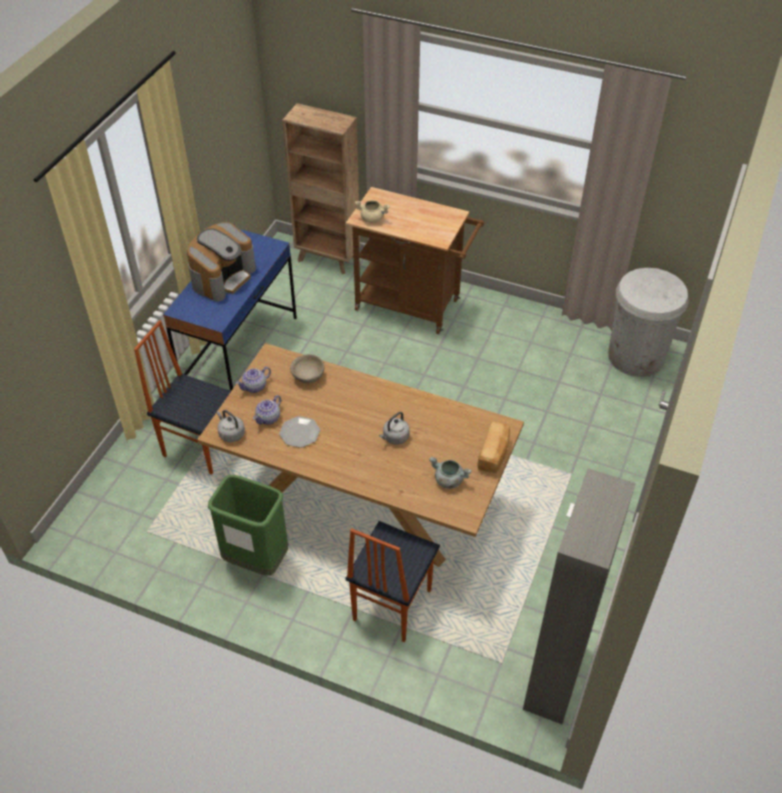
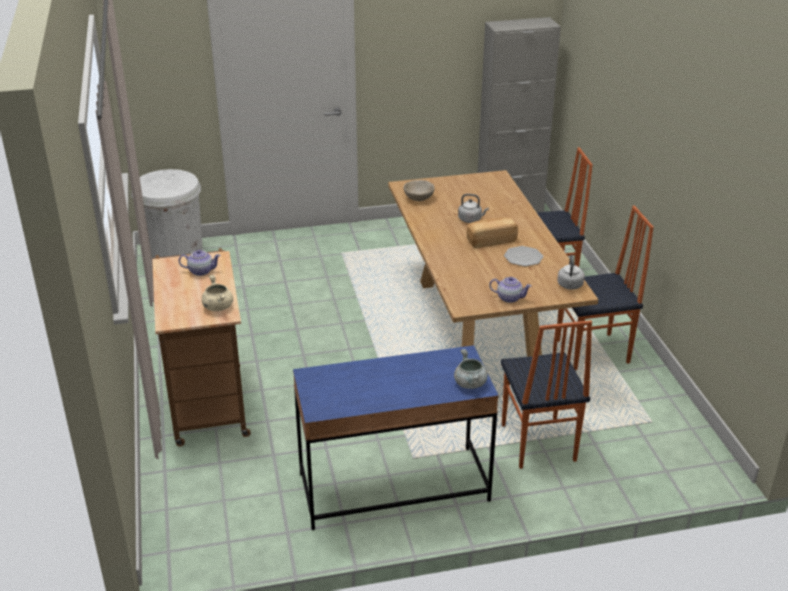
camera: 125 degrees left, 15 degrees down
(223, 277) = (398, 385): coffee machine -> none
(256, 560) = (593, 352): green trash can -> chair
(268, 418) = (530, 276): teapot -> teapot (201, 271)
(307, 376) = (463, 278): beige bowl -> beige bowl (419, 199)
(328, 259) = (170, 502): brown bookcase -> none
(448, 480) = (479, 189): grey cooking pot -> grey cooking pot (470, 384)
(494, 454) = (434, 182): bread -> bread (491, 240)

